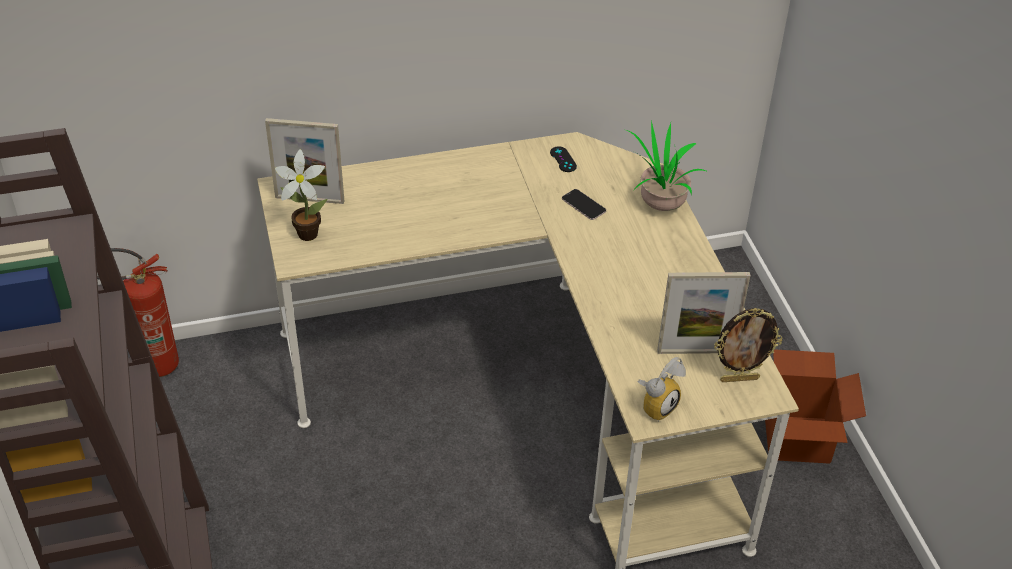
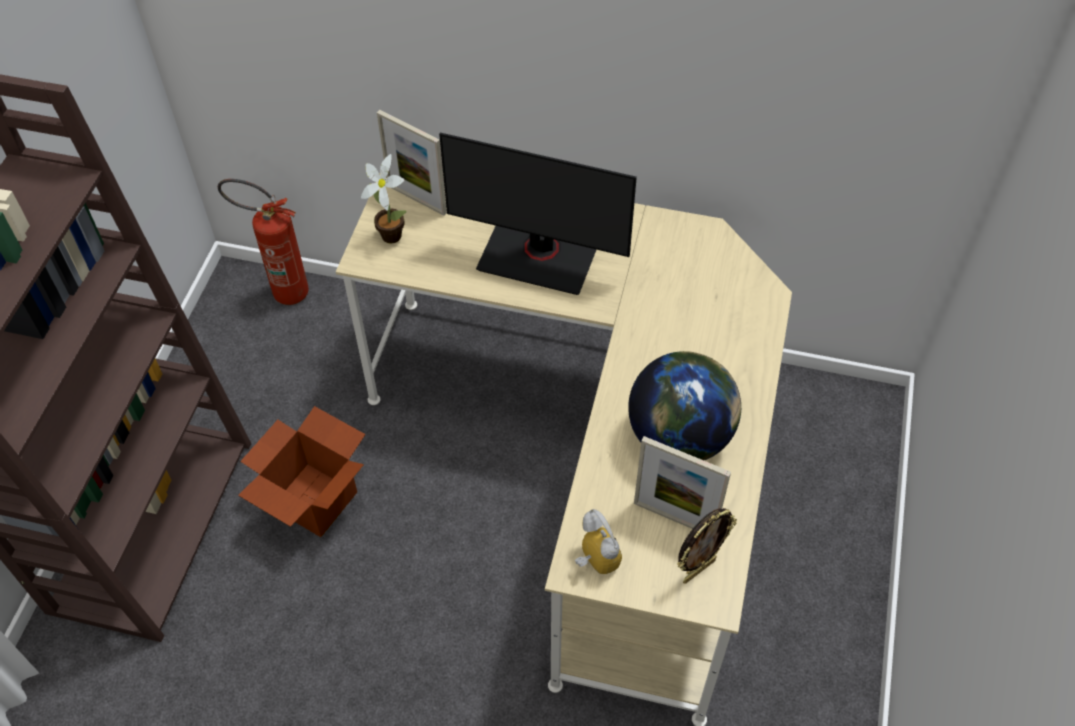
camera: 30 degrees right, 10 degrees up
(449, 206) = (539, 256): none -> monitor
(563, 159) = (686, 245): black game controller -> none
(583, 205) = (672, 305): phone -> none
(656, 405) = (593, 560): alarm clock -> alarm clock turned 105 degrees counterclockwise
(658, 205) = (750, 335): potted plant -> none
(658, 294) = (680, 436): none -> globe
(739, 378) = (698, 569): picture frame -> picture frame turned 60 degrees counterclockwise
(797, 438) = (826, 624): cardboard box -> cardboard box (315, 500)

